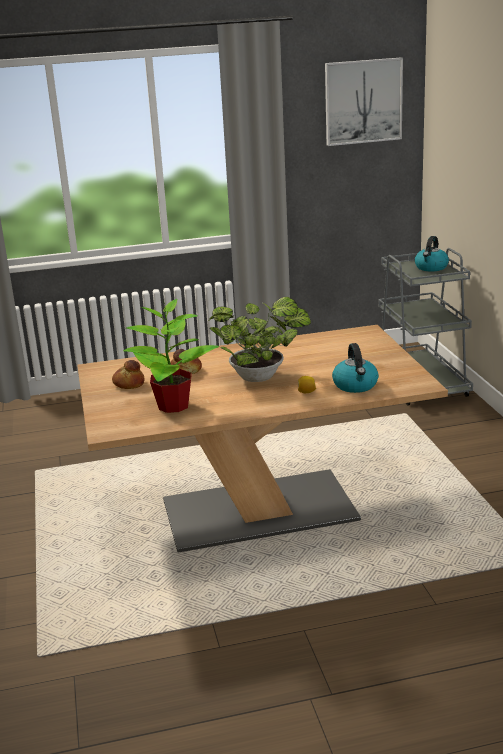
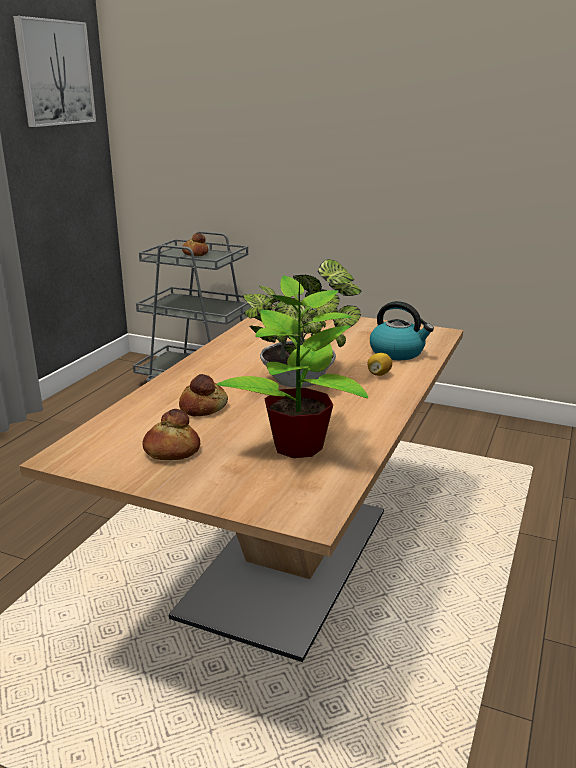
camera: 55 degrees left, 0 degrees up
(431, 268) = (195, 253): kettle -> bread

